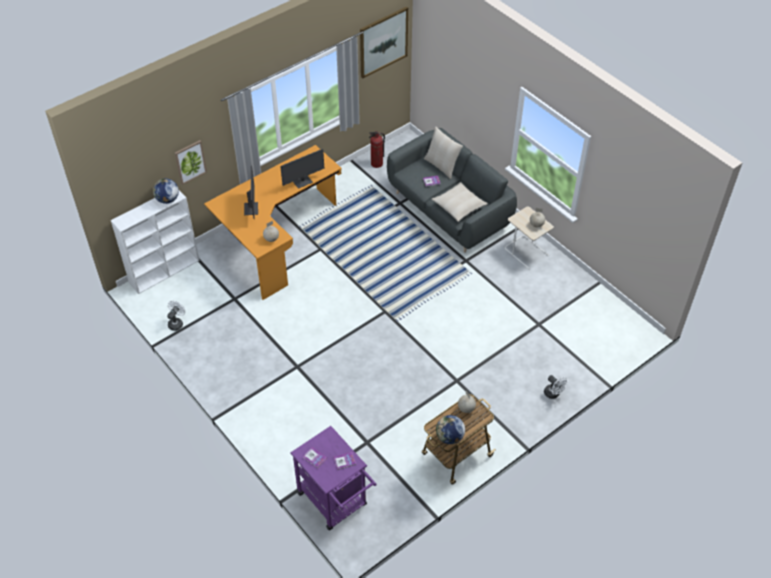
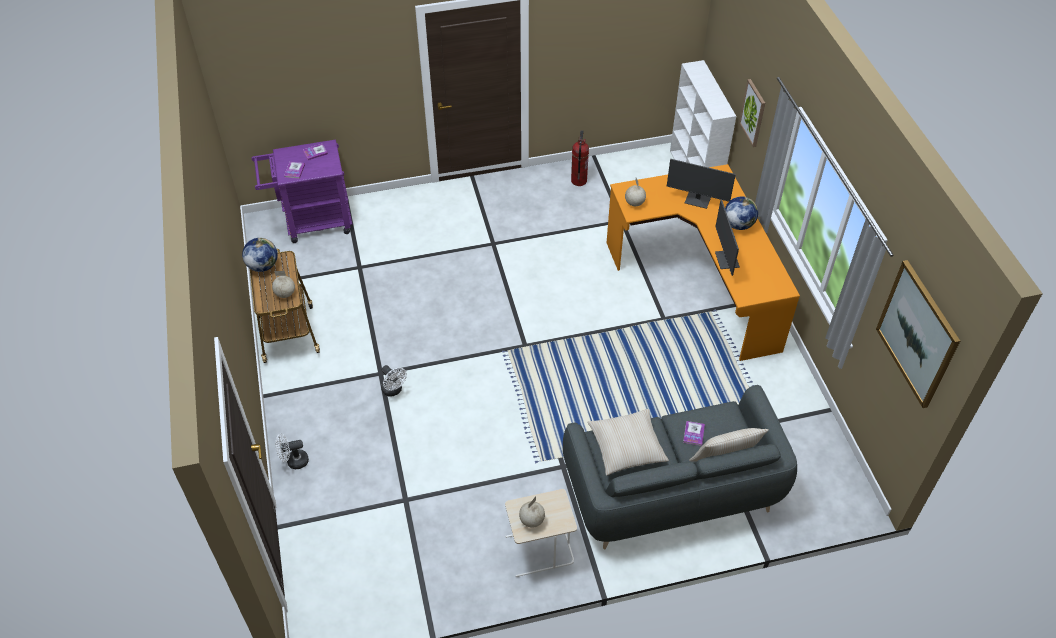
camera: 115 degrees right, 0 degrees up
(167, 200) = (715, 105): globe -> globe (738, 224)
(176, 323) = (611, 169): white fan -> white fan (394, 390)
(376, 164) = (811, 438): fire extinguisher -> fire extinguisher (578, 181)

